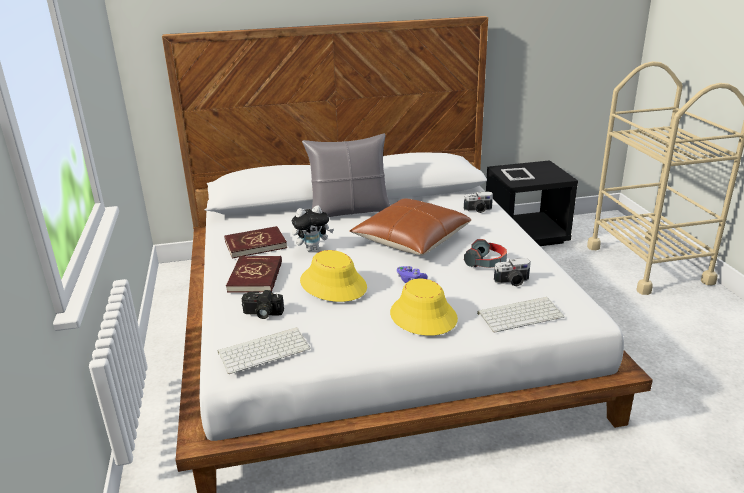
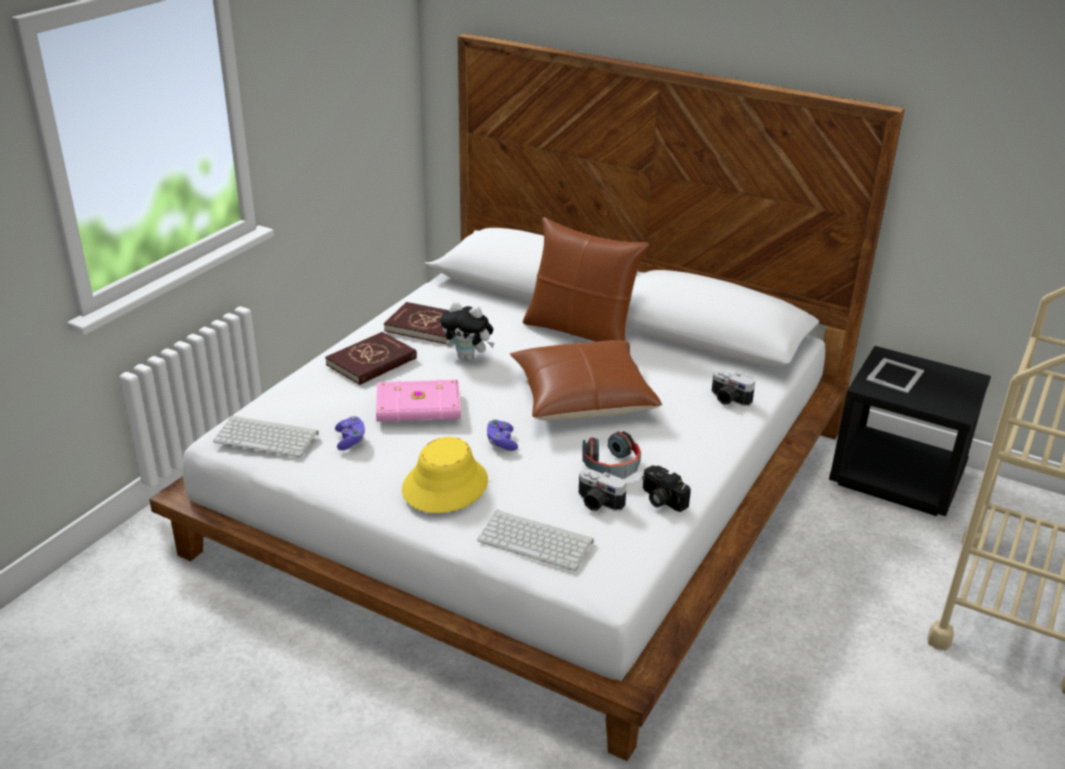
camera: 40 degrees right, 5 degrees up
(262, 314) = (315, 402): camera -> camera (660, 499)
(323, 323) = (350, 440): none -> purple game controller
(333, 284) = (419, 406): yellow hat -> pink book
(349, 212) = (580, 331): grey pillow -> brown pillow

